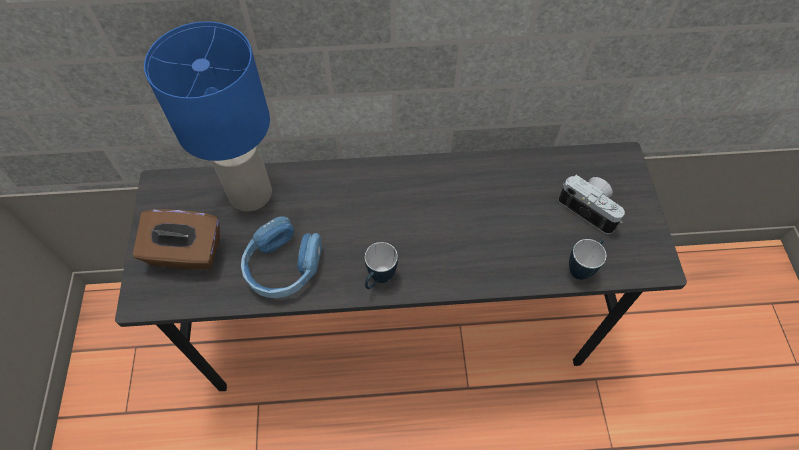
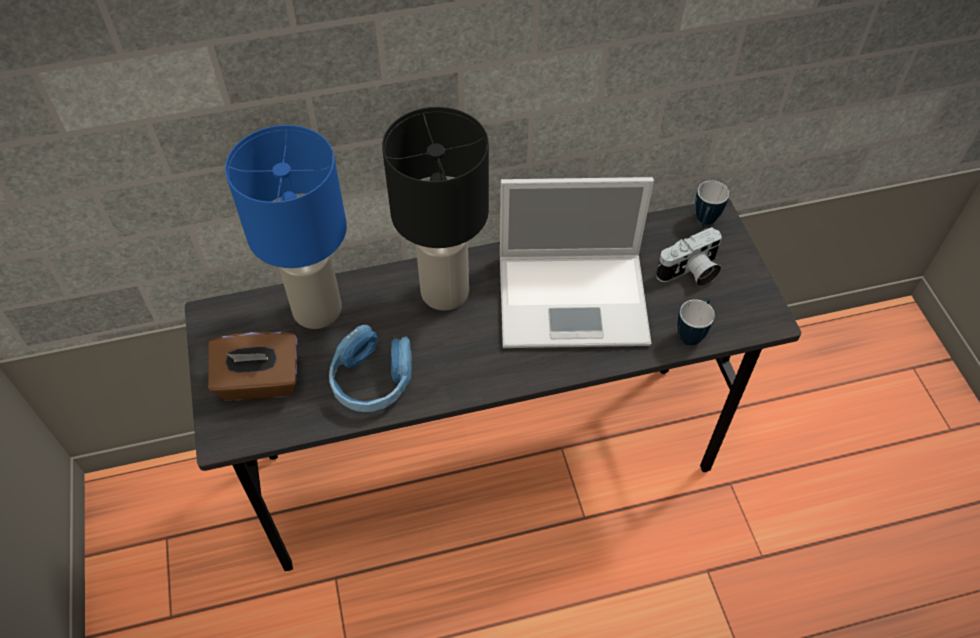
camera: 10 degrees left, 5 degrees down
(365, 194) = (446, 292): none -> black table lamp
(378, 279) = (480, 378): mug -> mug (704, 223)
(480, 218) = (576, 299): none -> laptop
(590, 208) = (690, 273): camera -> camera turned 120 degrees clockwise

